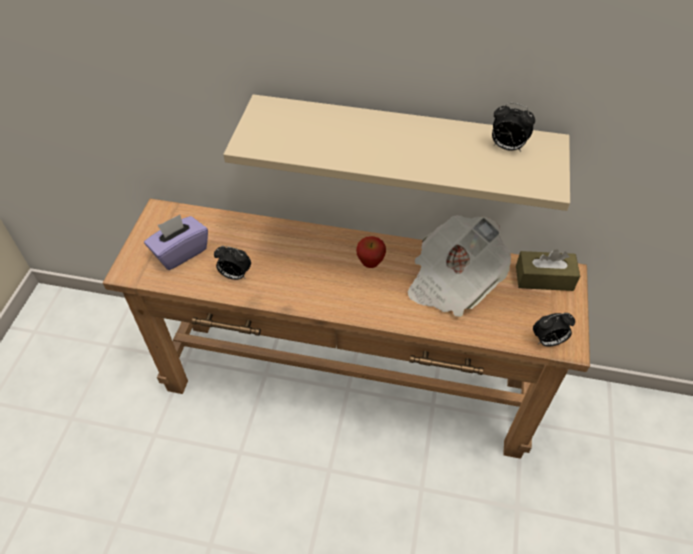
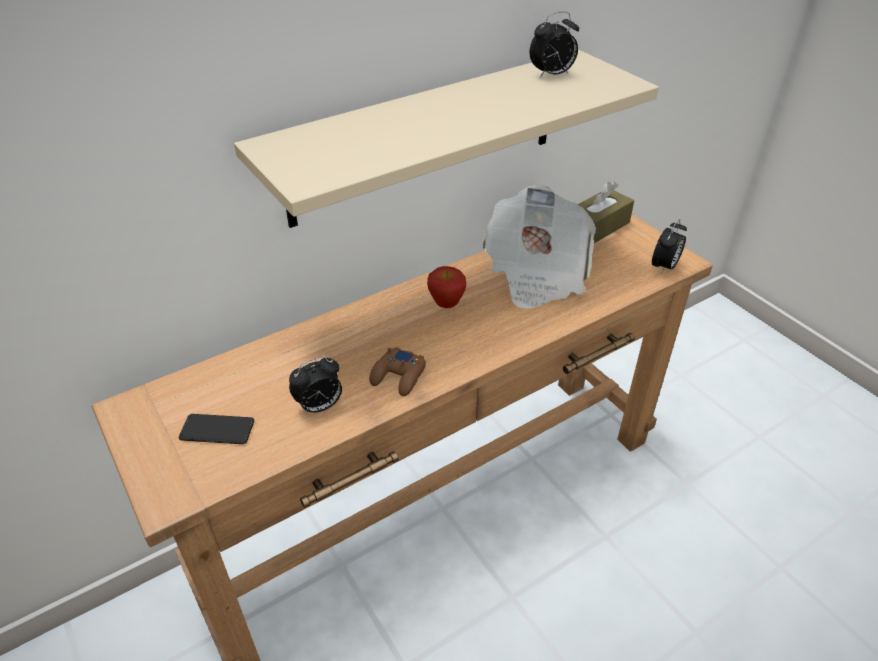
camera: 45 degrees left, 10 degrees down
(180, 252) = (217, 430): purple tissue box -> phone
(290, 288) = (398, 376): none -> brown game controller

